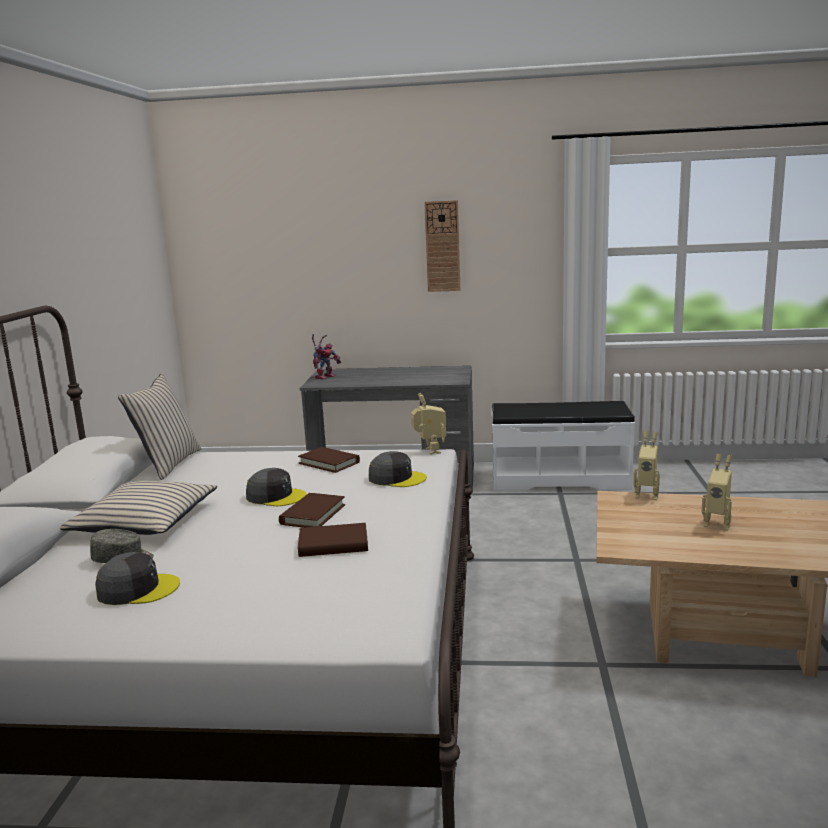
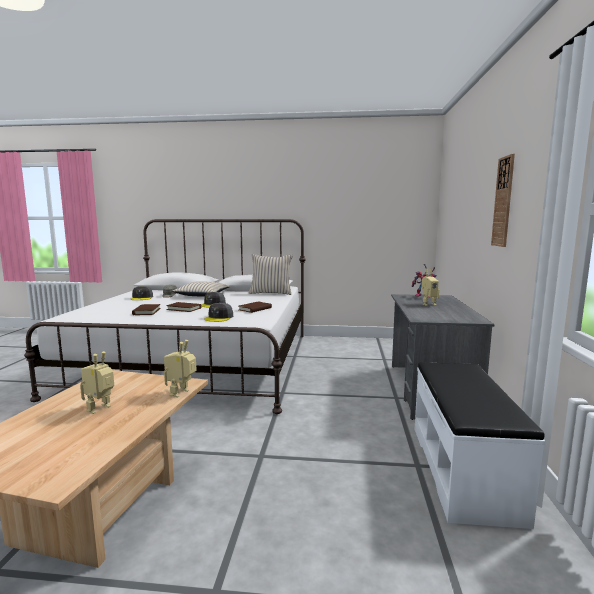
camera: 90 degrees right, 5 degrees down
(429, 451) = (262, 322): toy robot -> toy robot (428, 304)

